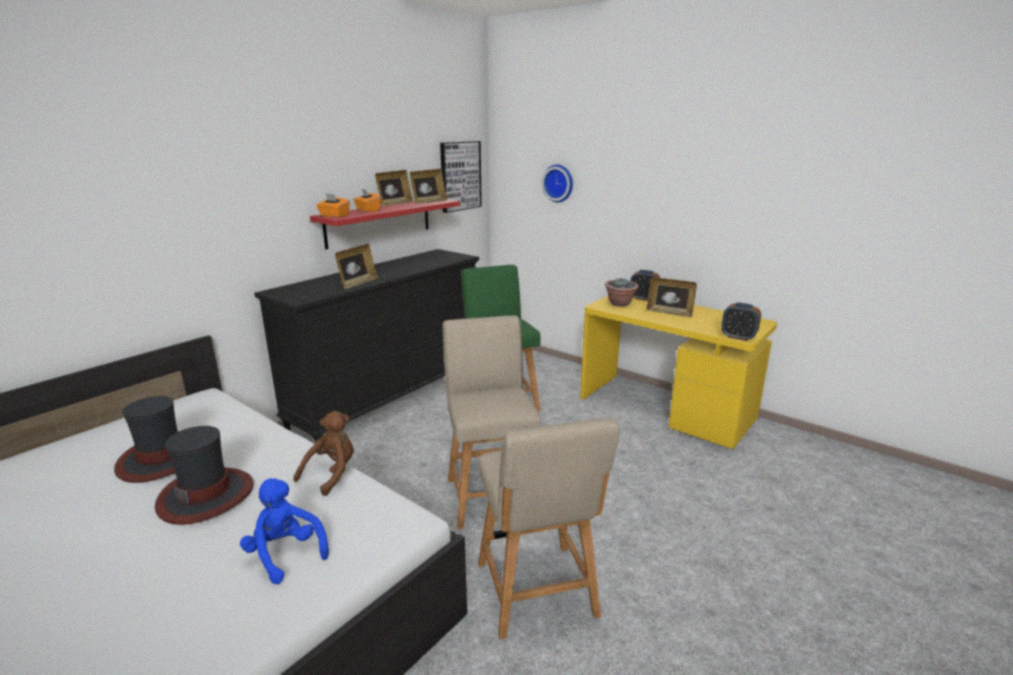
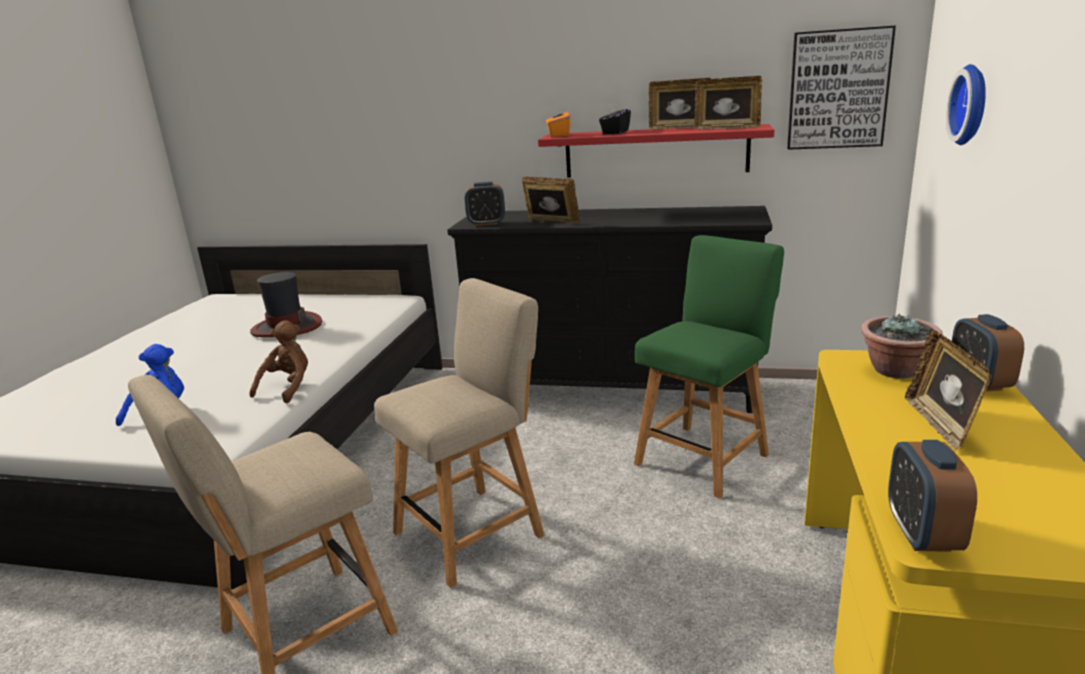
camera: 65 degrees right, 0 degrees up
(206, 495) = (239, 359): hat -> none
(310, 295) = (486, 223): none -> alarm clock
(332, 474) = (288, 388): brown plush toy -> brown plush toy turned 75 degrees counterclockwise
(357, 283) = (551, 223): picture frame -> picture frame turned 150 degrees counterclockwise
(368, 210) = (615, 132): orange tissue box -> black tissue box

